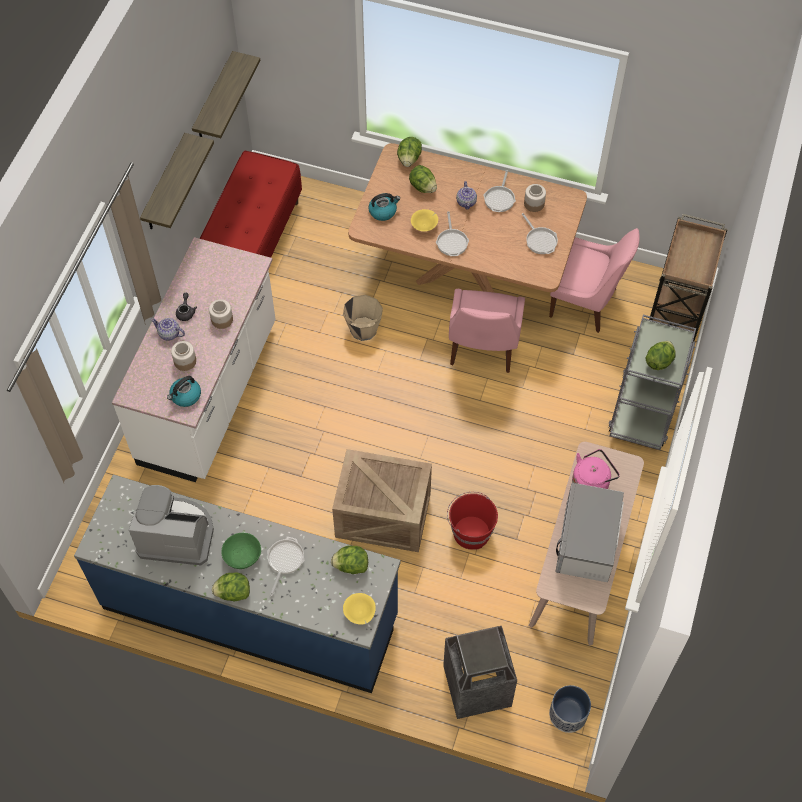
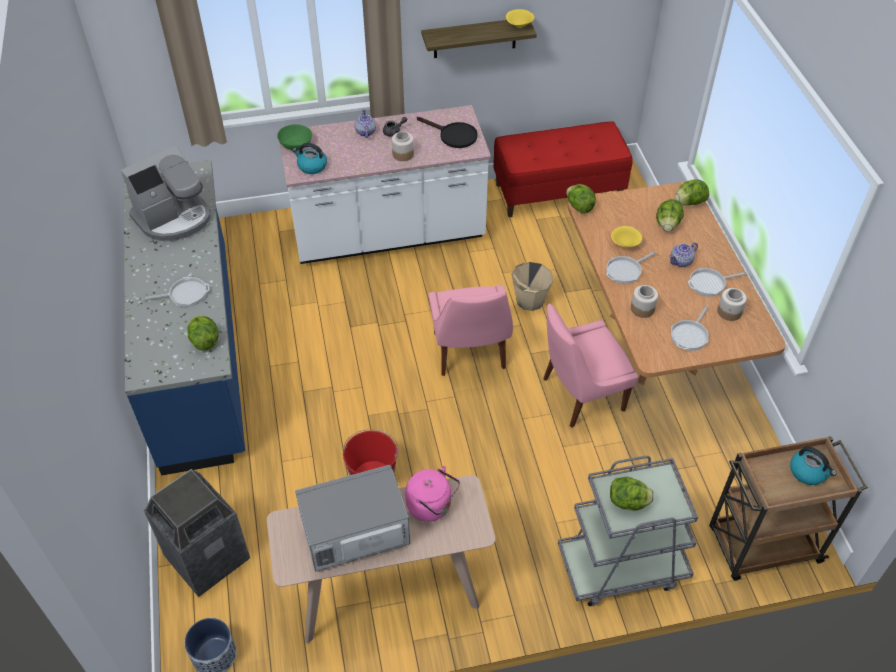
camera: 60 degrees right, 10 degrees down
(176, 534) = (174, 218): coffee machine -> coffee machine turned 75 degrees clockwise
(184, 361) = (345, 151): jar -> jar (642, 308)
(214, 100) = (592, 32): shelf -> none
(225, 271) = (453, 136): none -> black frying pan
(233, 592) = (135, 275): lettuce -> lettuce (579, 207)
(242, 556) = (175, 266): green bowl -> green bowl (296, 145)
(360, 613) = (157, 368): yellow bowl -> yellow bowl (518, 26)
(381, 516) = (346, 400): crate -> none
(383, 211) = (614, 210): kettle -> kettle (808, 472)
(586, 303) = (705, 456): pink chair -> pink chair (469, 353)

